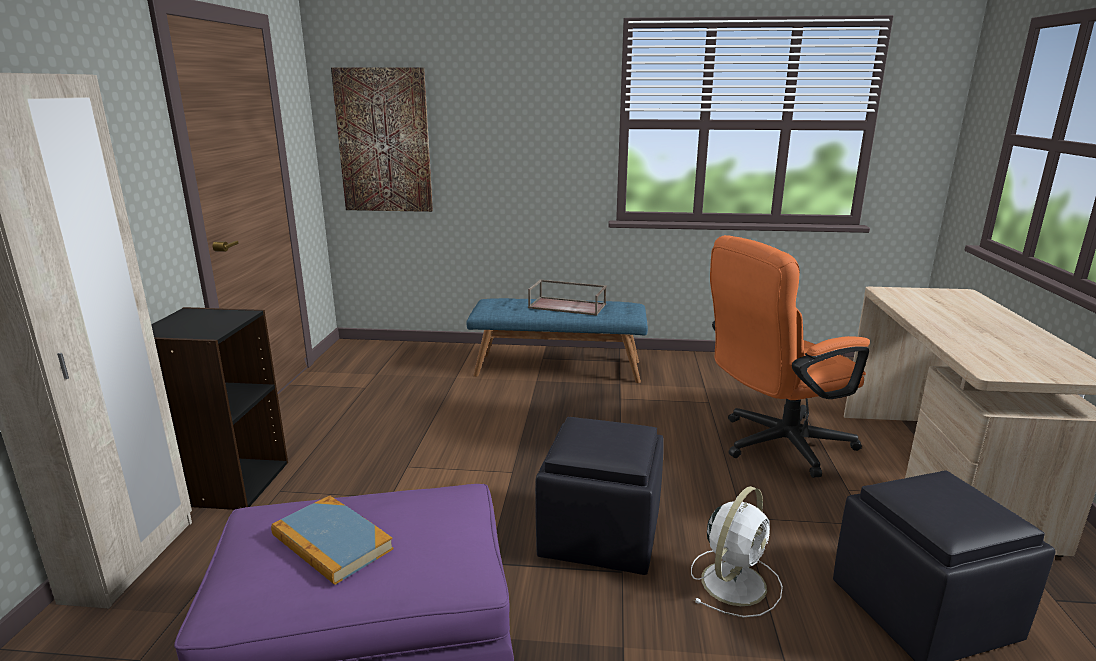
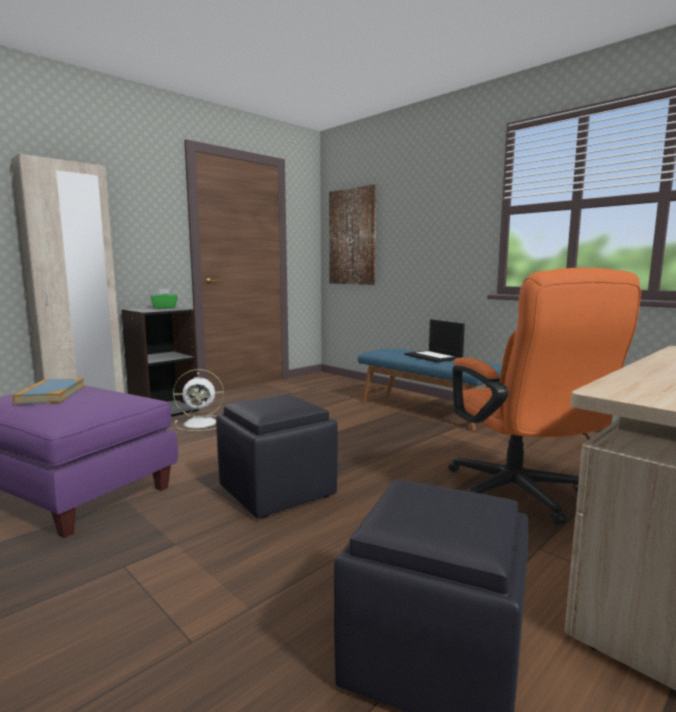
camera: 40 degrees right, 10 degrees down
(198, 315) = (165, 308): none -> green tissue box
(568, 306) = (434, 357): brown tray -> laptop
(735, 581) = (310, 552): white fan -> white fan (202, 423)
(774, 445) = (521, 496): orange office chair -> orange office chair turned 120 degrees counterclockwise

